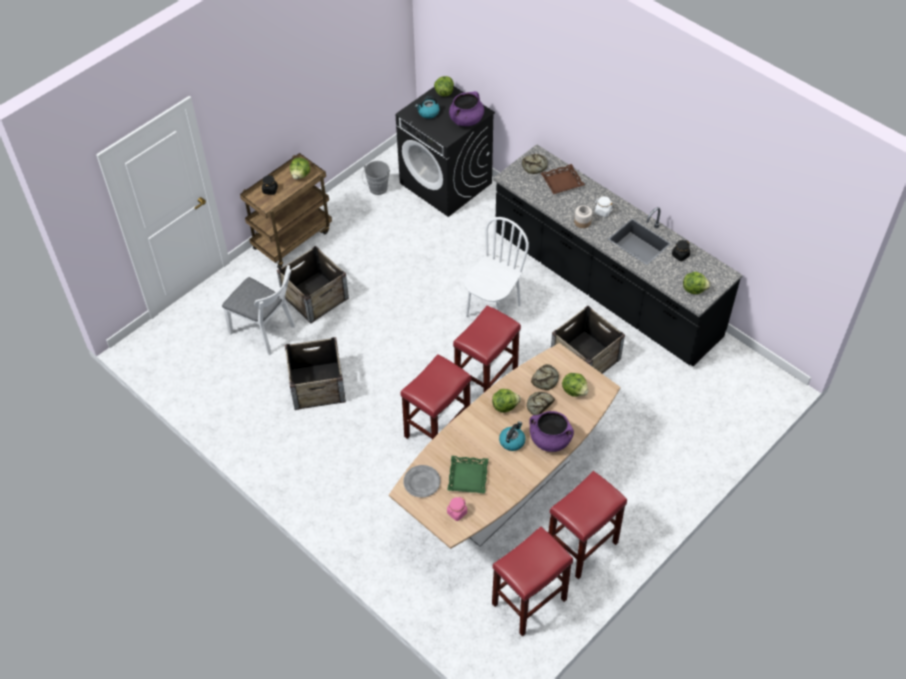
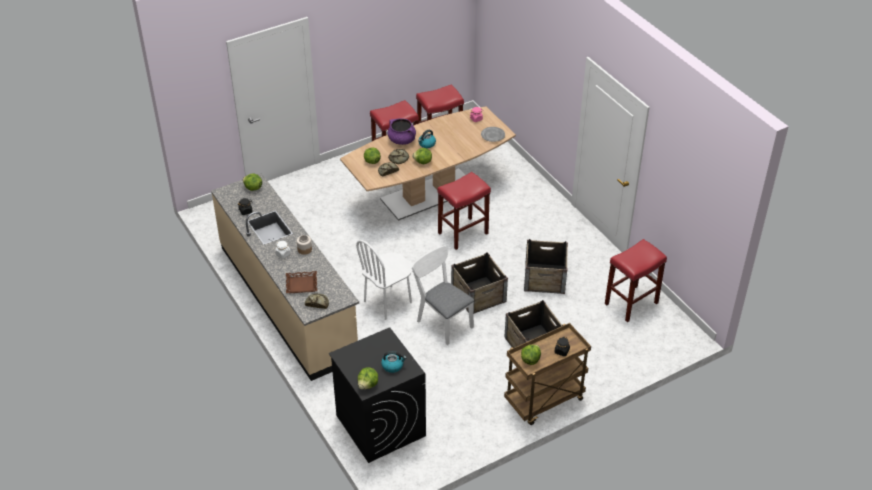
camera: 165 degrees left, 10 degrees down
(266, 332) = (579, 325): white chair -> white chair (442, 321)
(377, 190) = (450, 433): grey bucket -> none
(466, 120) = (359, 350): purple cooking pot -> none
(467, 477) = (463, 133): green tray -> none
(486, 379) = (414, 256): red stool -> red stool (631, 304)
(585, 357) = (333, 255): crate -> crate (478, 295)
(605, 287) = (288, 301): black counter -> beige counter

